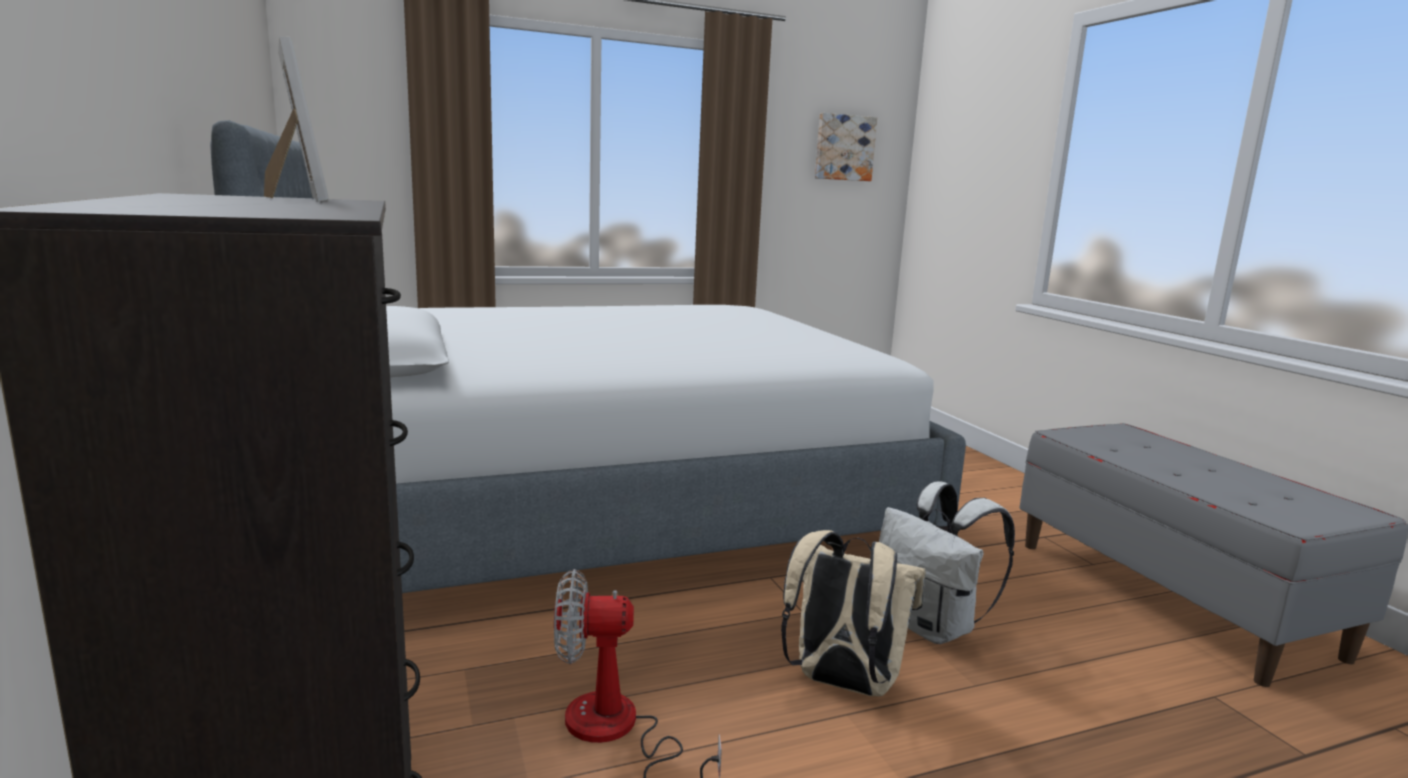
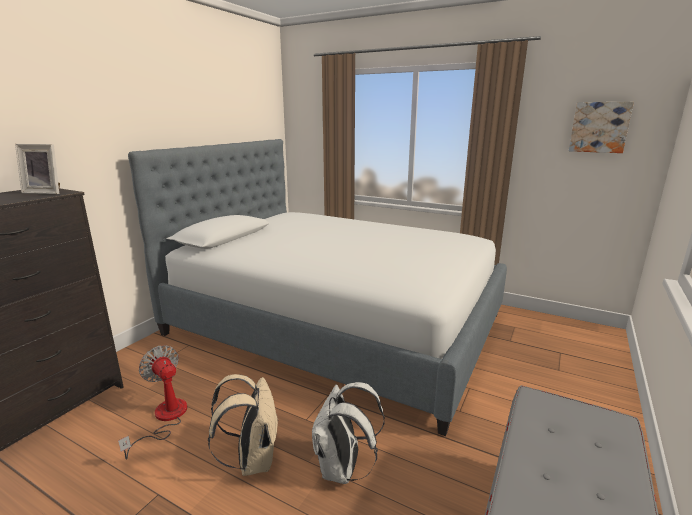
camera: 50 degrees right, 5 degrees up
(295, 198) = (46, 192): picture frame -> picture frame turned 75 degrees clockwise

